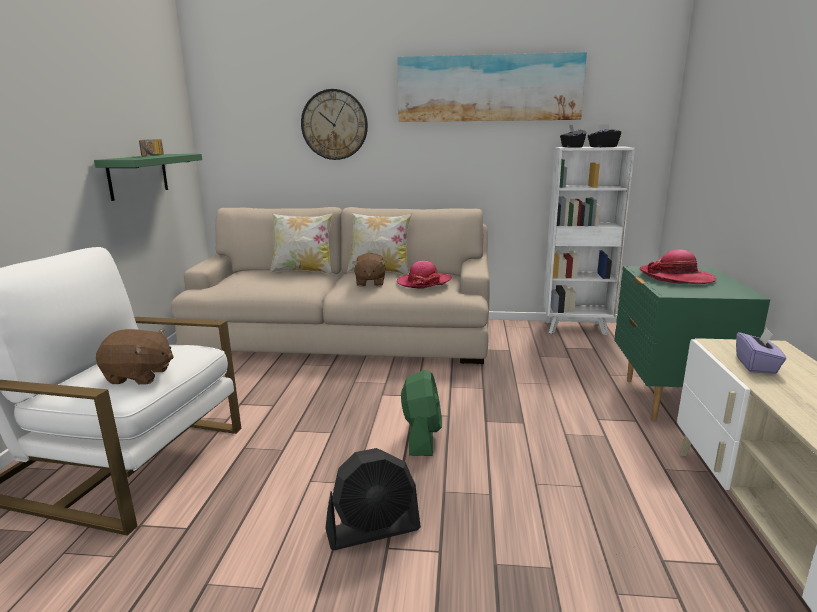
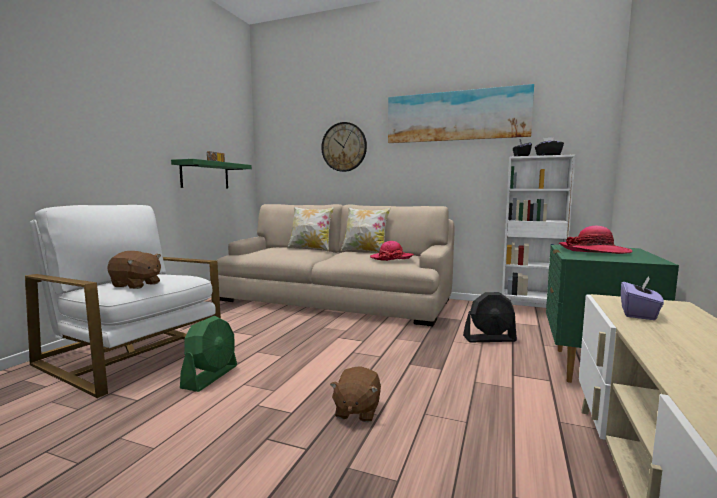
camera: 15 degrees right, 10 degrees down
(370, 283) = (351, 256): brown plush toy -> brown plush toy (356, 411)
(373, 530) = (265, 424): black fan -> black fan (489, 339)
(422, 437) = (349, 367): green fan -> green fan (210, 376)

